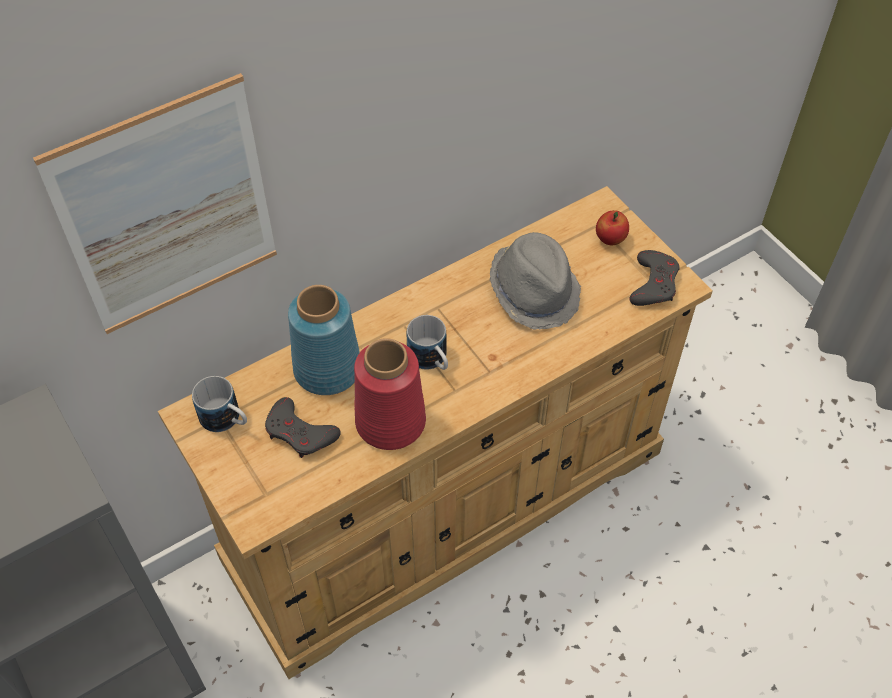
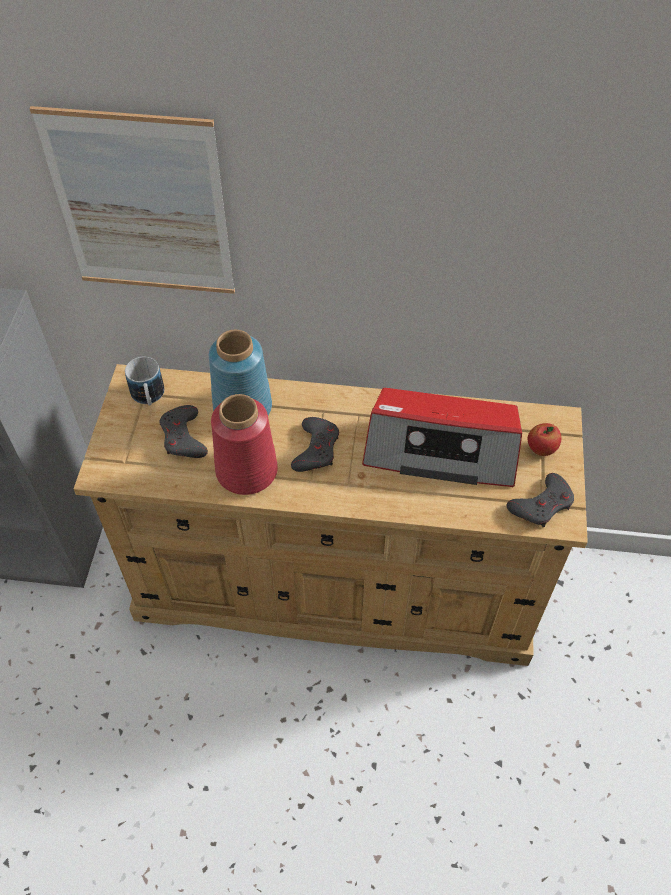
camera: 40 degrees right, 0 degrees up
(431, 361) = (316, 449): mug -> grey game controller
(535, 291) = (441, 449): grey hat -> radio

